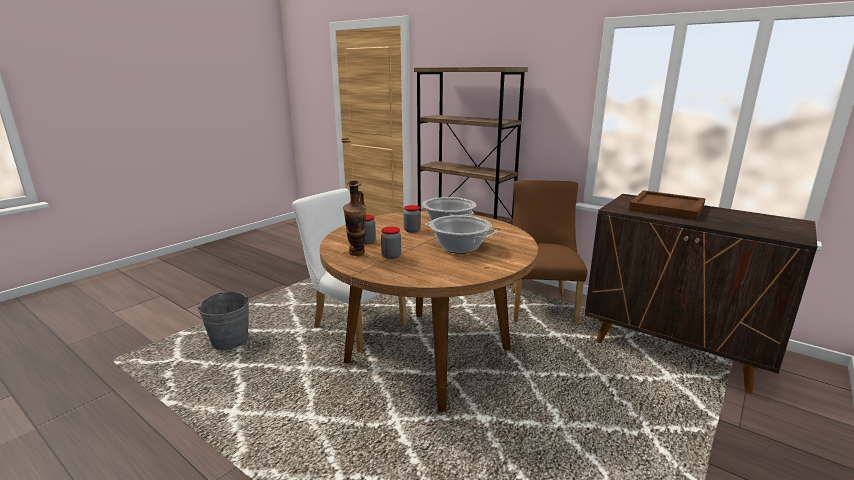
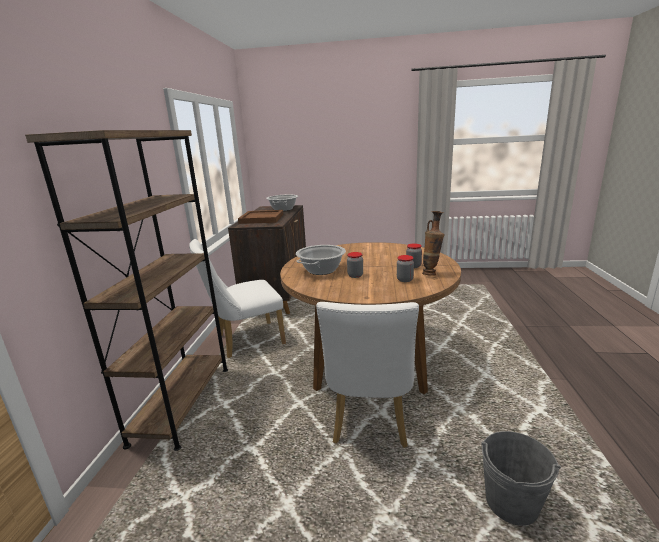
camera: 120 degrees left, 0 degrees up
(459, 247) = (367, 257): cooking pot -> cooking pot (283, 209)
(540, 304) = (245, 341): brown chair -> white chair

